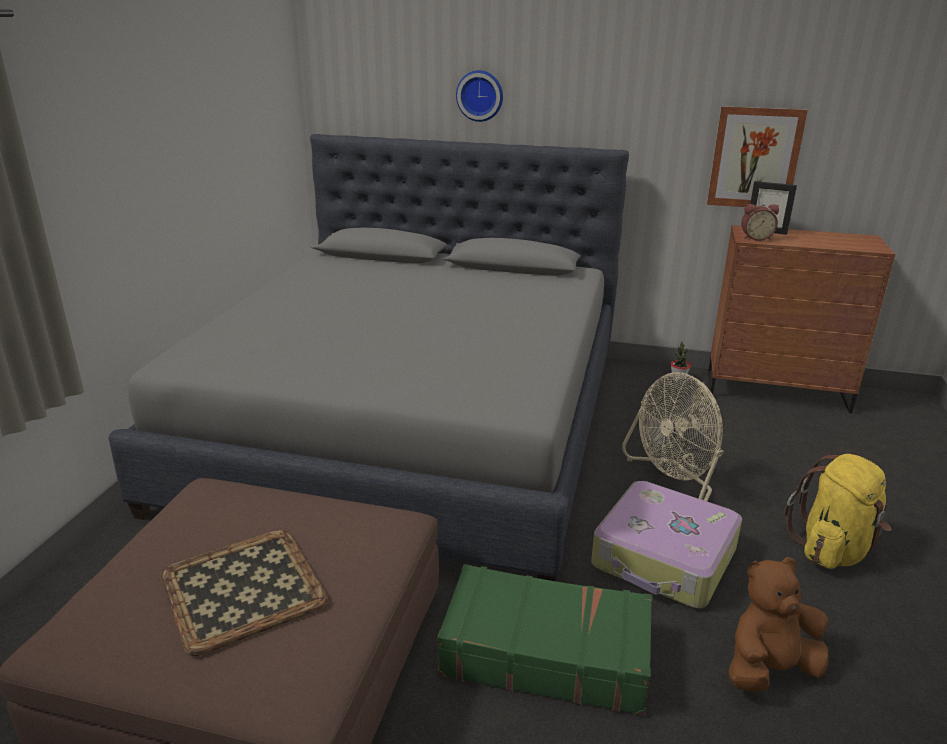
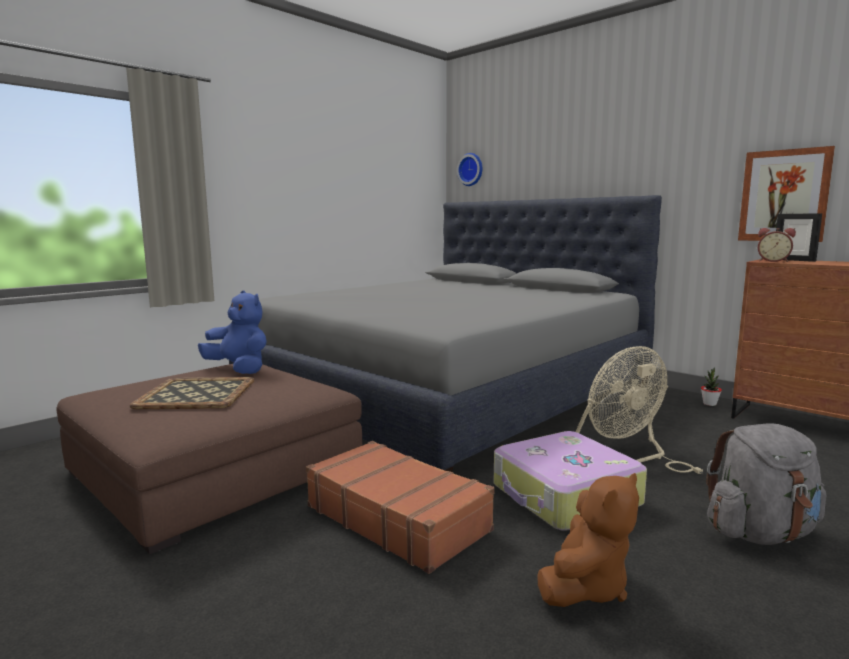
camera: 30 degrees right, 15 degrees down
(226, 510) = (239, 369): none -> blue plush toy
(480, 95) = (554, 167): wall clock -> wall clock (471, 169)
(545, 653) = (397, 518): green suitcase -> brown suitcase
(676, 478) = (635, 456): beige fan -> beige fan turned 60 degrees clockwise
(769, 669) = (585, 586): brown plush toy -> brown plush toy turned 120 degrees clockwise
(833, 549) = (760, 533): yellow backpack -> grey backpack

